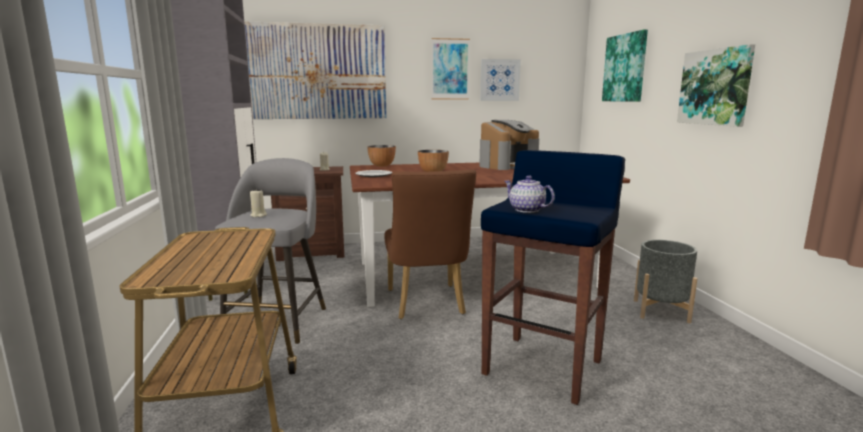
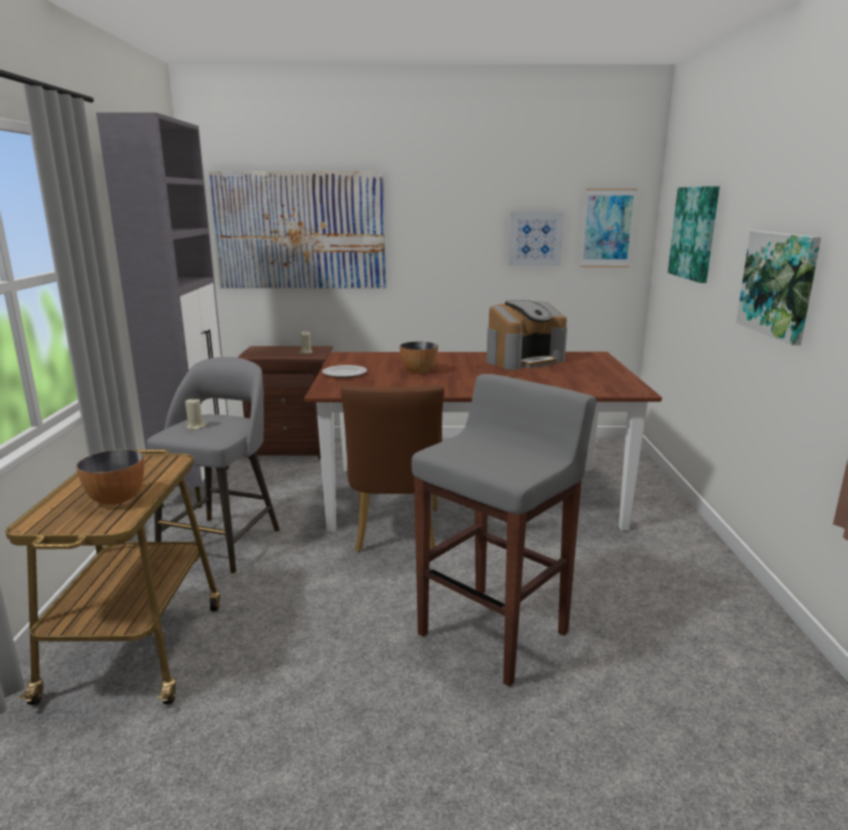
camera: 10 degrees right, 5 degrees up
(382, 166) = (367, 354): bowl -> bowl (117, 499)
(450, 69) = (469, 225): picture -> picture (607, 228)
(527, 210) = (462, 458): teapot -> none
(543, 367) = (495, 632): blue stool -> grey stool
(661, 311) = (684, 569): grey planter -> none

